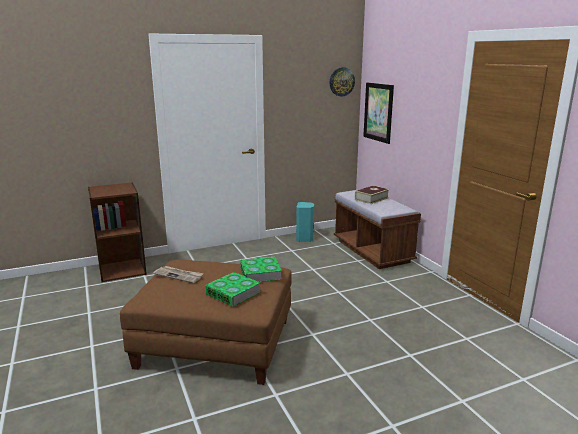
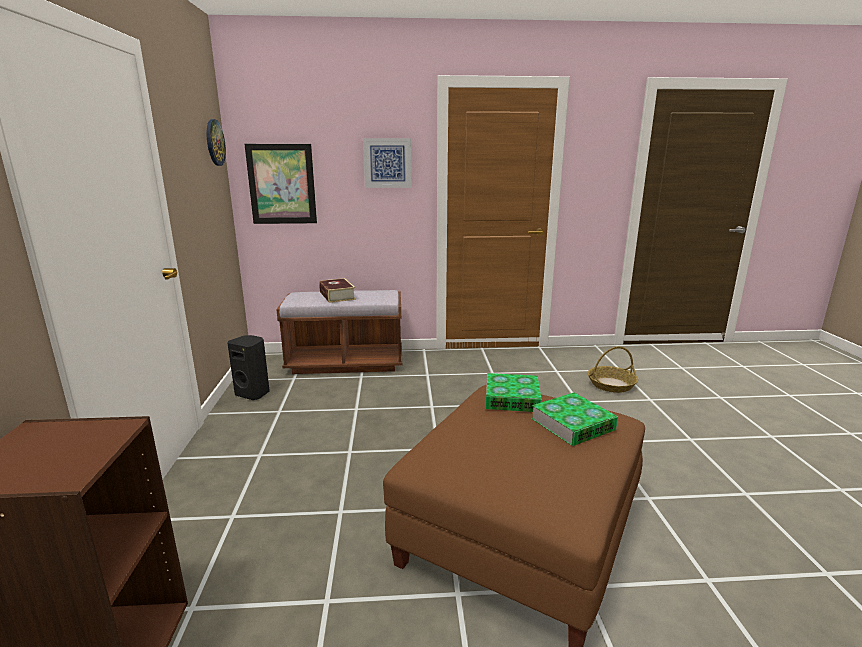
camera: 70 degrees left, 0 degrees up
(179, 275) = (495, 464): newspaper -> none
(305, 239) = (253, 393): turquoise speaker -> black speaker
(430, 105) = (387, 163): none -> picture
(472, 373) = (611, 384): none -> basket

